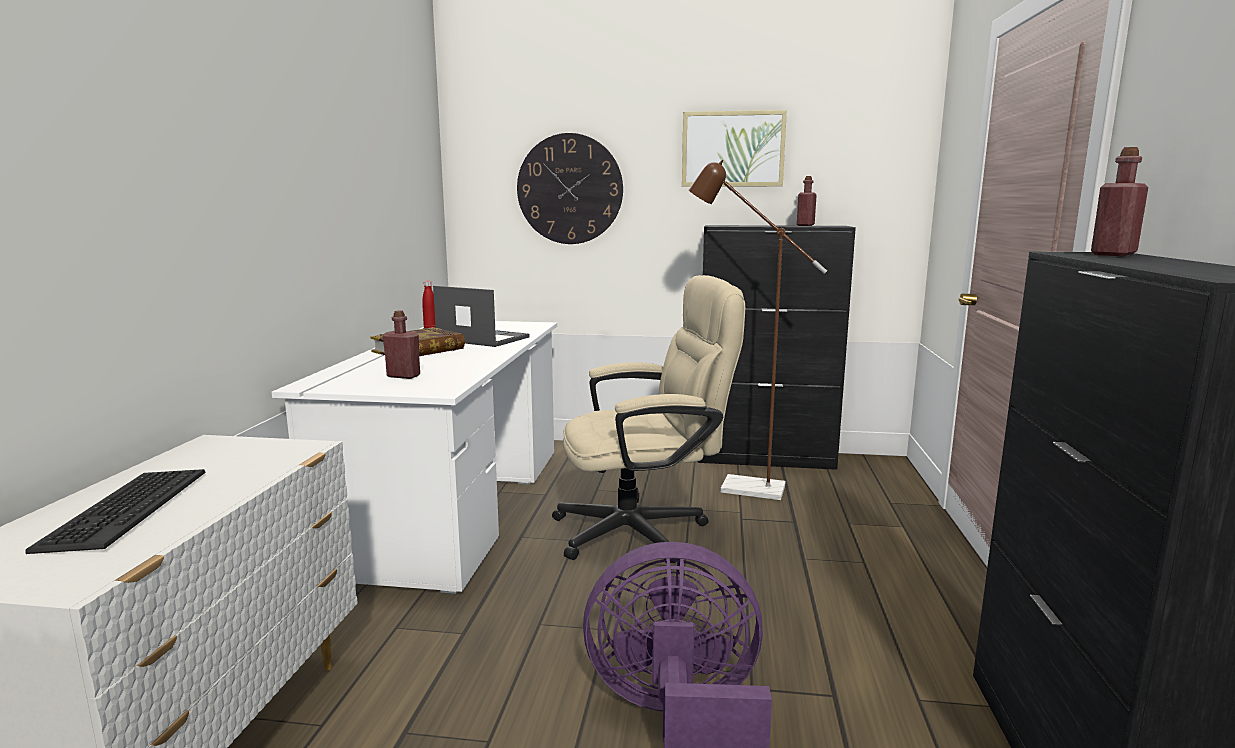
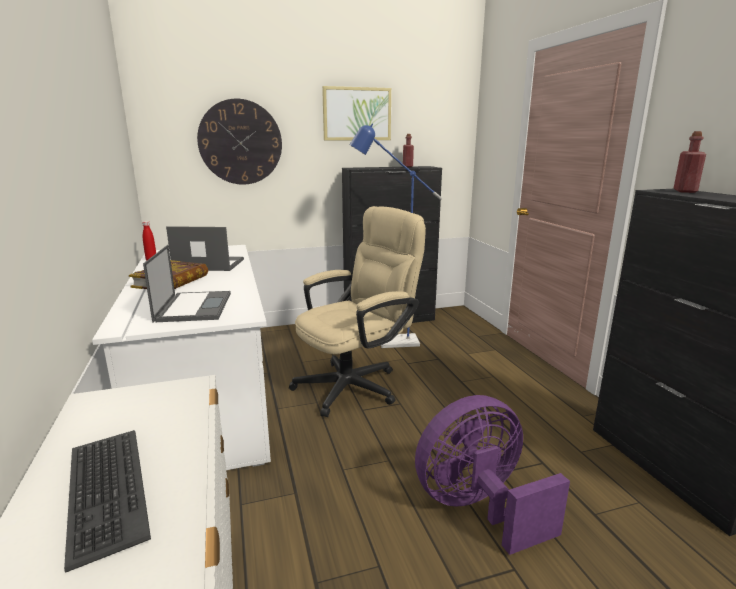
camera: 25 degrees left, 5 degrees up
(403, 376) = (194, 306): red bottle -> laptop
(740, 487) = (390, 342): brown floor lamp -> blue floor lamp

